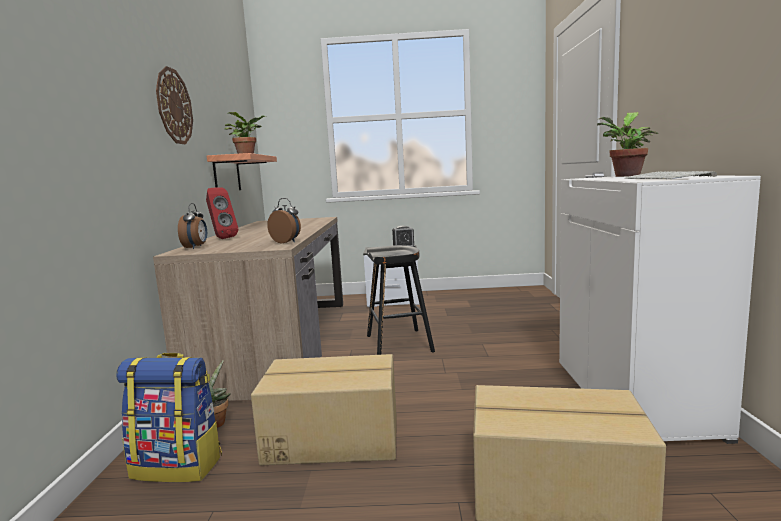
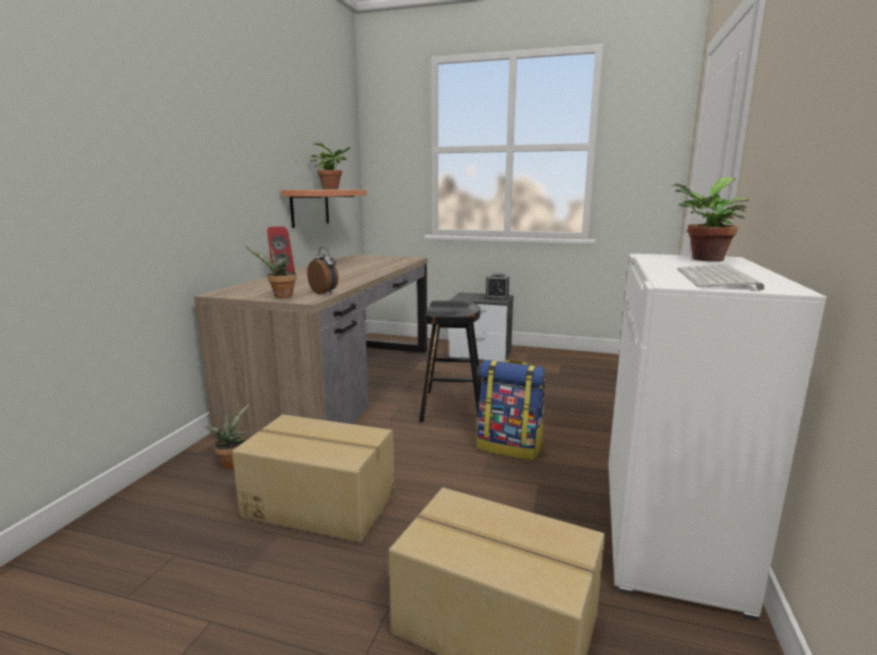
camera: 15 degrees right, 5 degrees up
(174, 106) = (239, 142): wall clock -> none
(178, 466) = (177, 501): backpack -> backpack (510, 447)
(196, 247) = (242, 288): alarm clock -> none
(248, 248) = (281, 296): none -> potted plant

